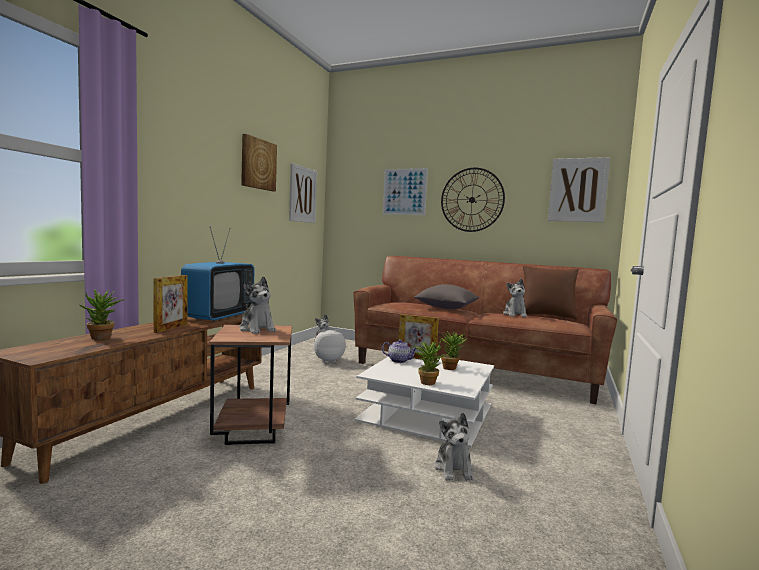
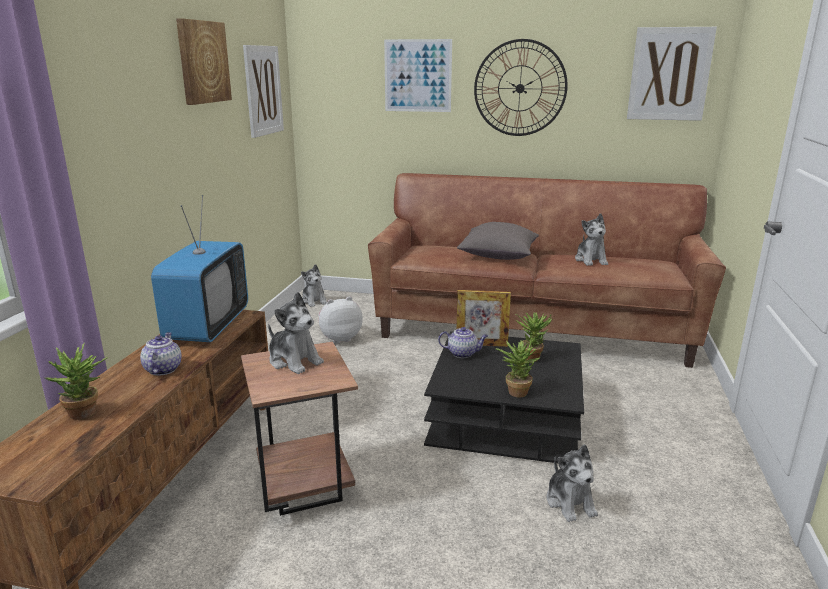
camera: 10 degrees left, 15 degrees up
(171, 328) = (163, 369): picture frame -> teapot
(427, 413) = (505, 417): white coffee table -> black coffee table
(546, 316) = (627, 255): brown pillow -> none

